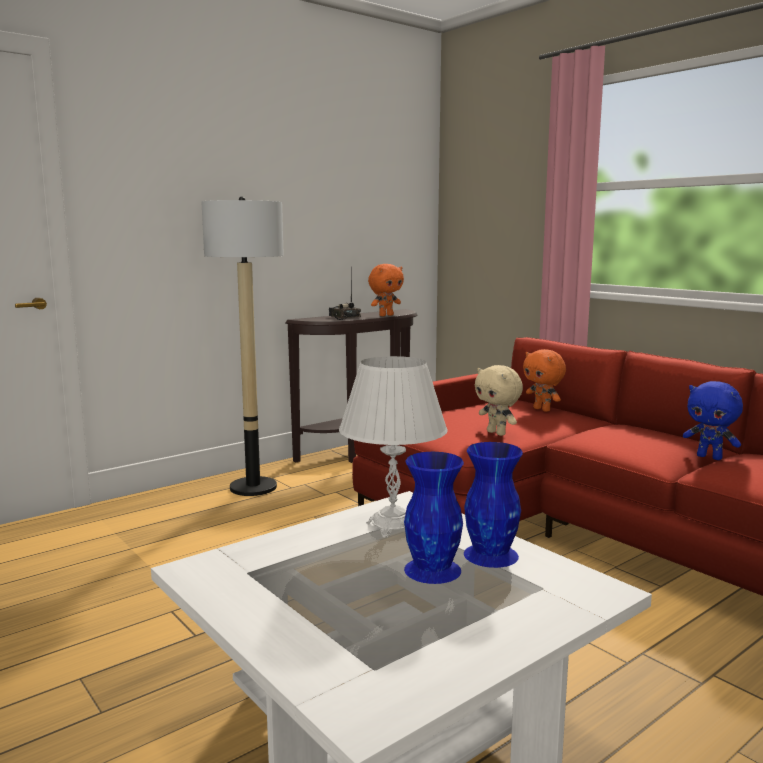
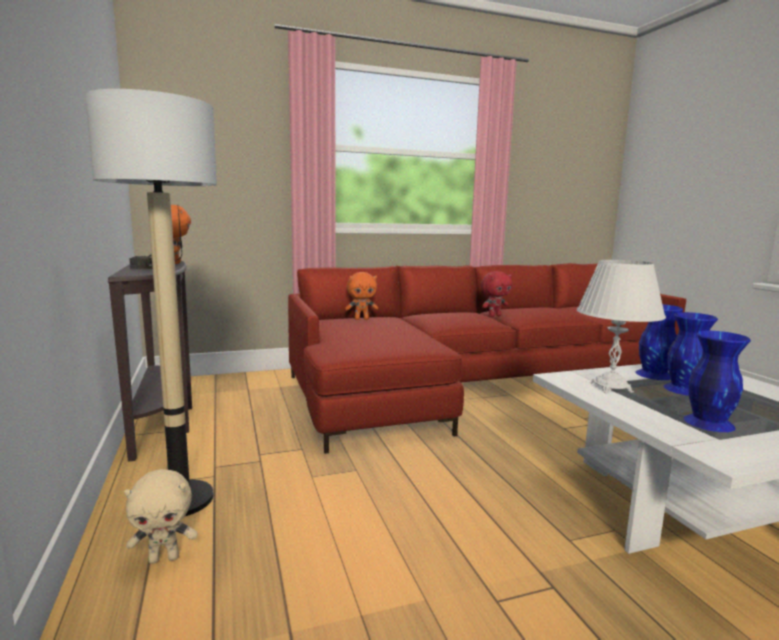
camera: 70 degrees left, 0 degrees up
(299, 571) = (707, 422): none -> blue vase
(497, 433) = (410, 336): beige plush toy -> beige plush toy (164, 558)
(710, 457) = (494, 316): blue plush toy -> red plush toy

